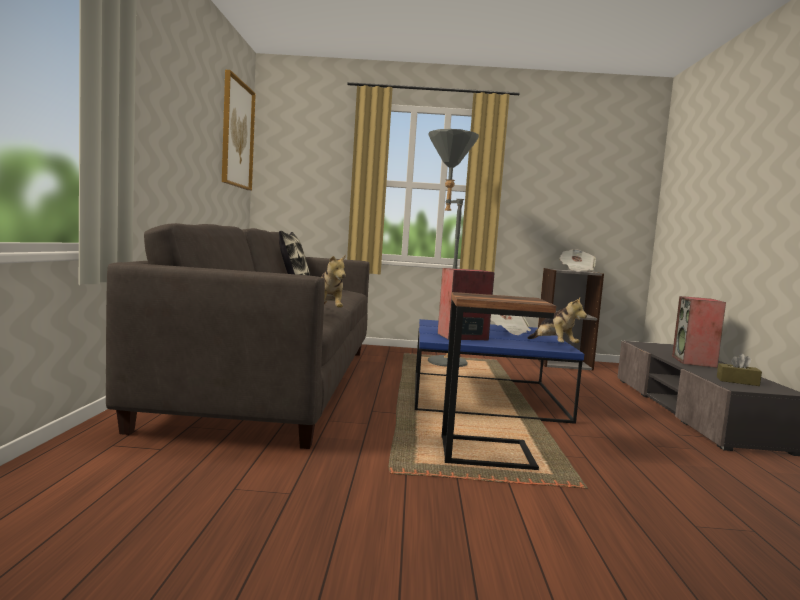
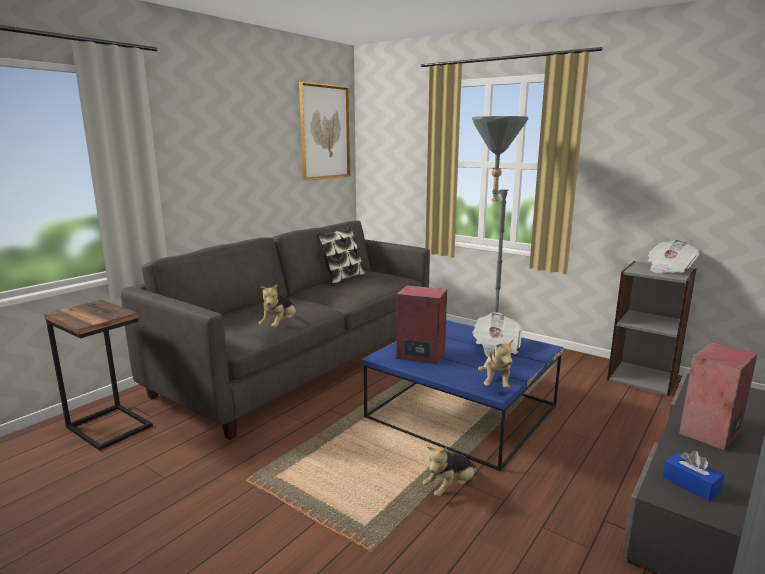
camera: 35 degrees right, 10 degrees up
(485, 453) = (349, 482): side table -> side table (110, 426)
(563, 439) = (450, 487): none -> plush toy
(737, 381) = (690, 484): brown tissue box -> blue tissue box

